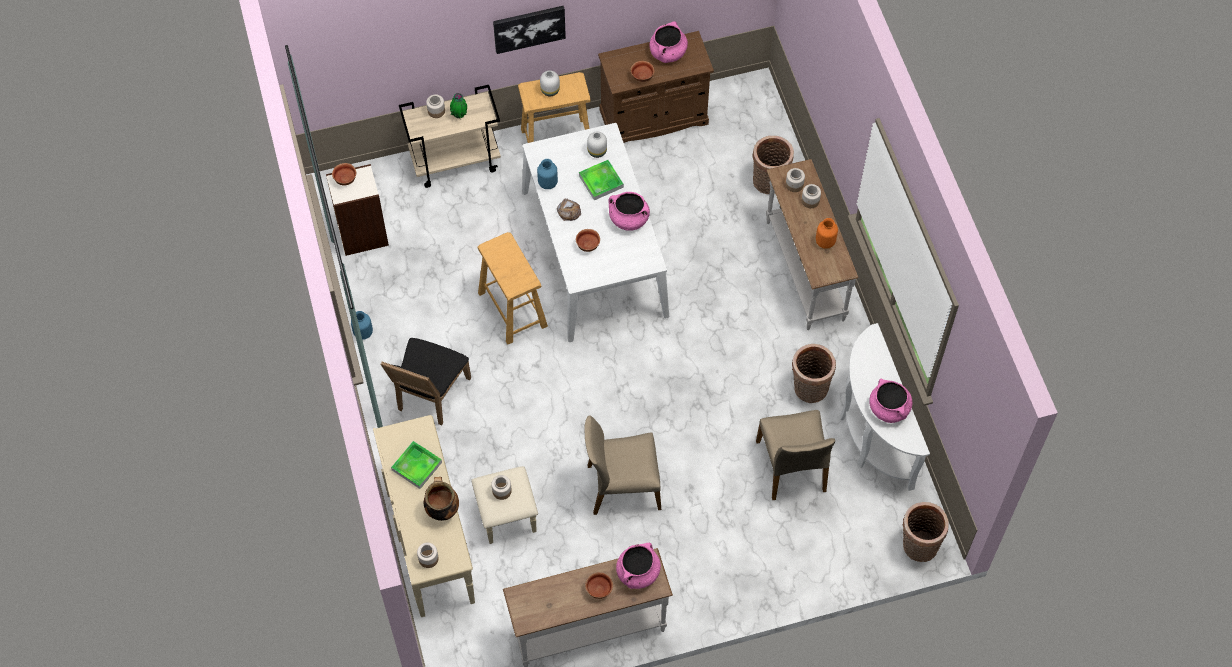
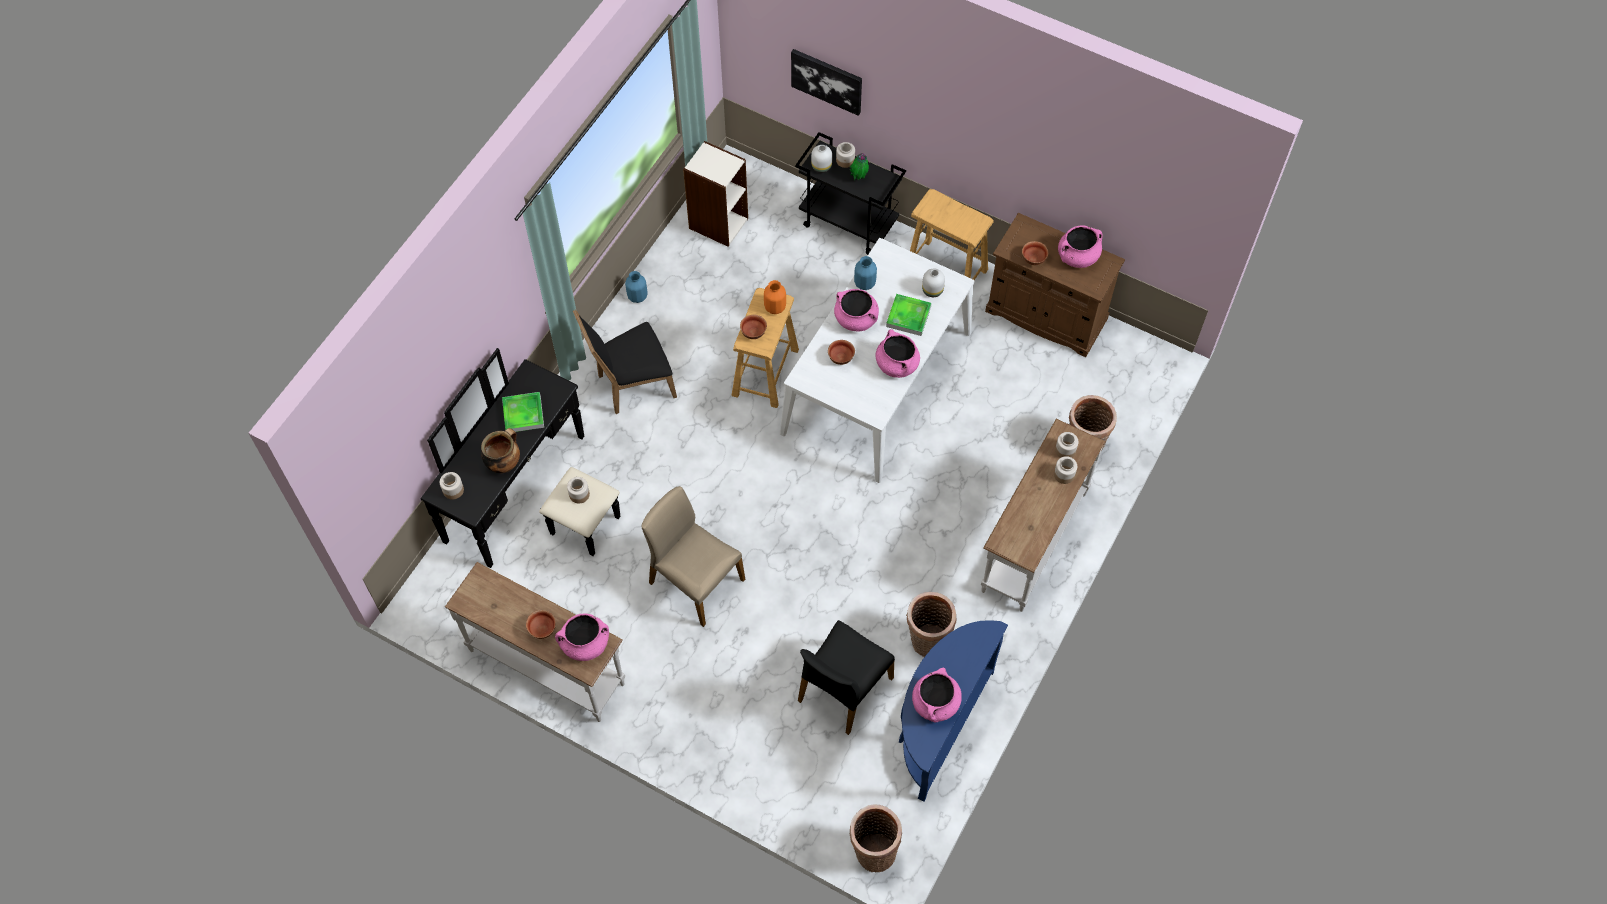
camera: 45 degrees right, 0 degrees up
(345, 179) = (713, 155): bowl -> bowl (753, 332)
(447, 531) = (531, 496): beige dresser -> black dresser
(456, 161) = (849, 224): beige cart -> black cart
(529, 28) = (957, 138): picture -> picture (827, 80)
(550, 90) = (950, 213): white vase -> white vase (822, 167)
(569, 211) = (856, 319): bread -> pink cooking pot
(792, 467) = (843, 689): beige chair -> black chair
(825, 242) = (1037, 519): orange vase -> orange vase (774, 307)
(872, 435) = (939, 725): white console table -> blue console table

